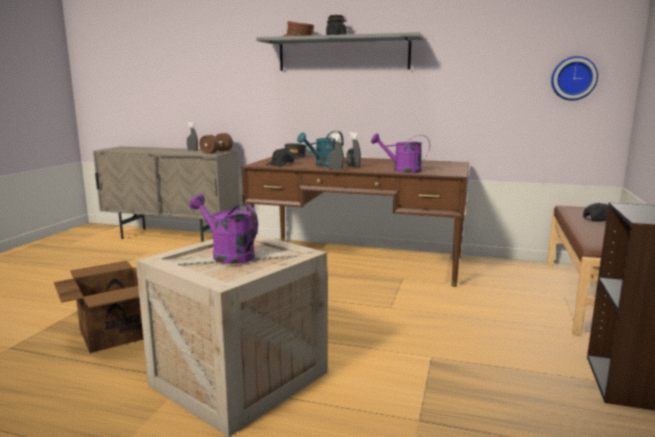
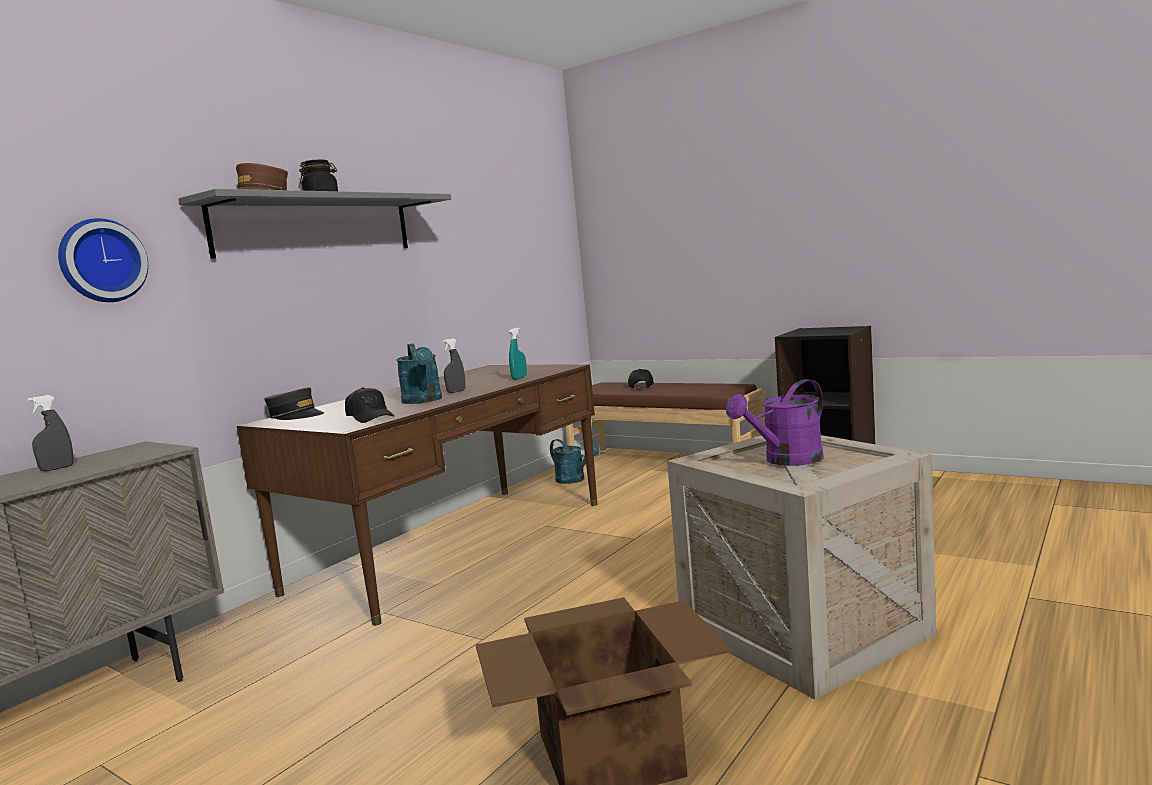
camera: 70 degrees left, 5 degrees down
(216, 152) = (139, 450): brown dumbbell -> none
(335, 169) = (467, 396): grey spray bottle -> none
(402, 170) = (519, 378): purple watering can -> turquoise spray bottle
(507, 272) = (574, 480): none -> turquoise watering can
(573, 78) = (544, 252): wall clock -> wall clock (101, 261)

